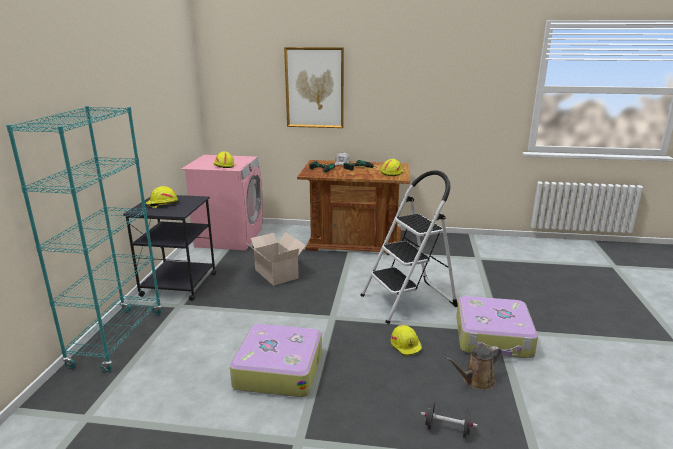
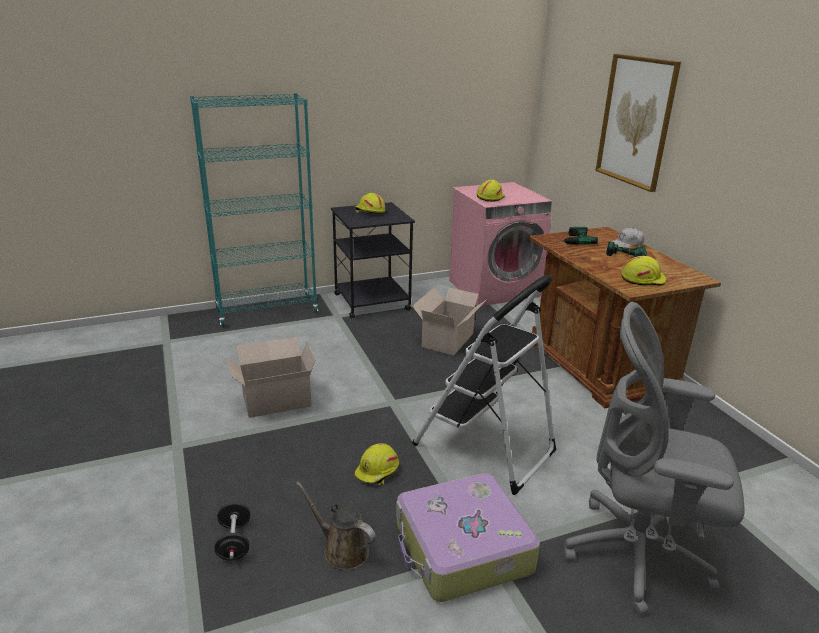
camera: 60 degrees right, 5 degrees up
(278, 369) = (274, 400): suitcase -> cardboard box
(516, 289) = (644, 553): none -> grey office chair

